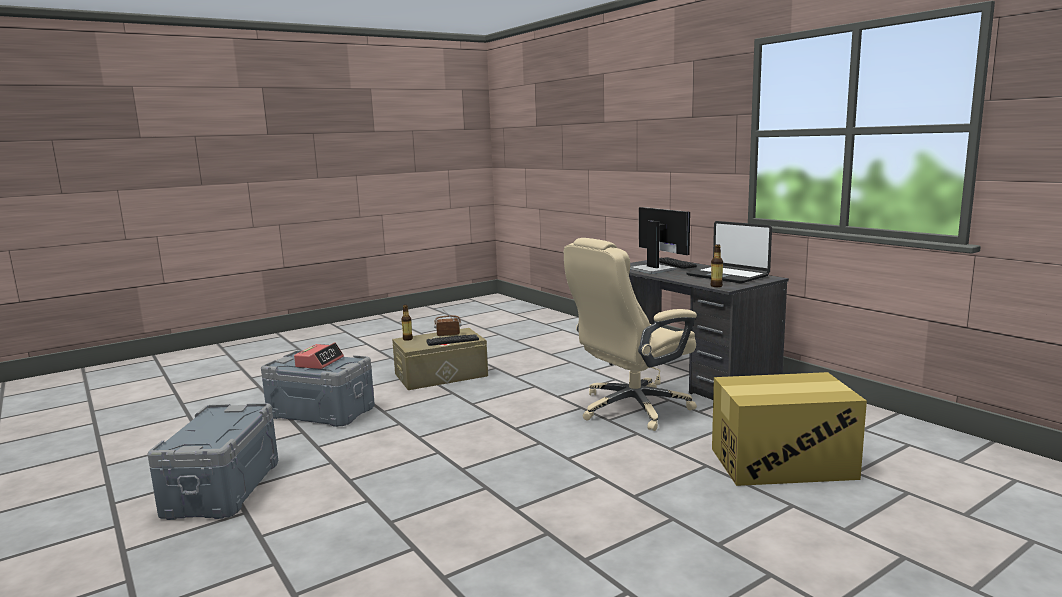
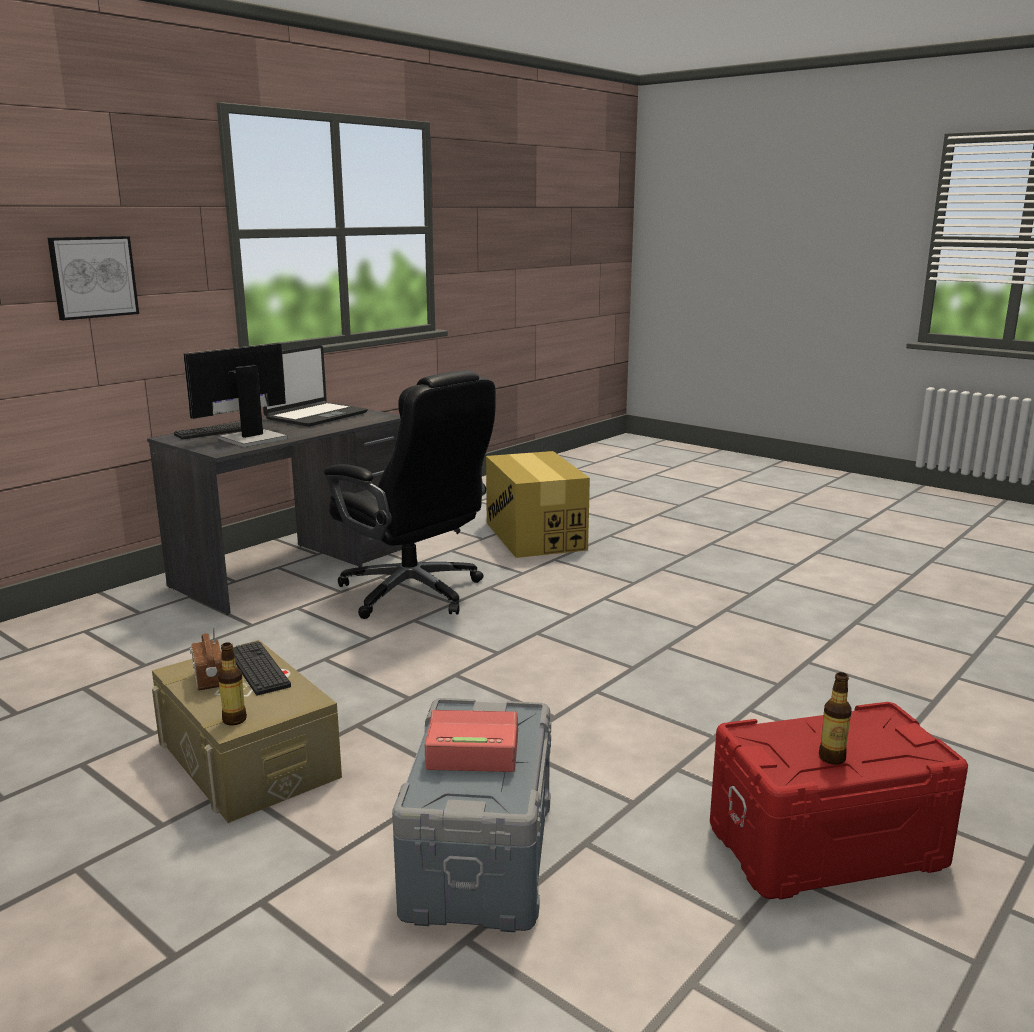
camera: 105 degrees left, 5 degrees up
(221, 489) = (827, 846): grey storage box -> red storage box
(631, 408) = (413, 593): beige office chair -> black office chair
(672, 159) = (93, 277): none -> picture
(716, 286) = (376, 419): bottle -> bottle (832, 758)

